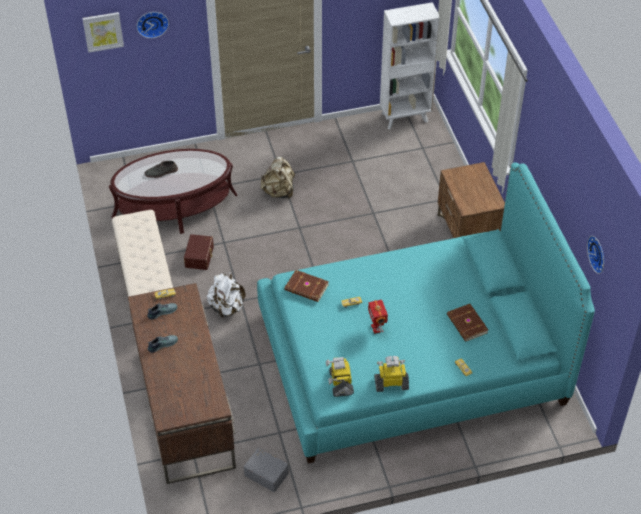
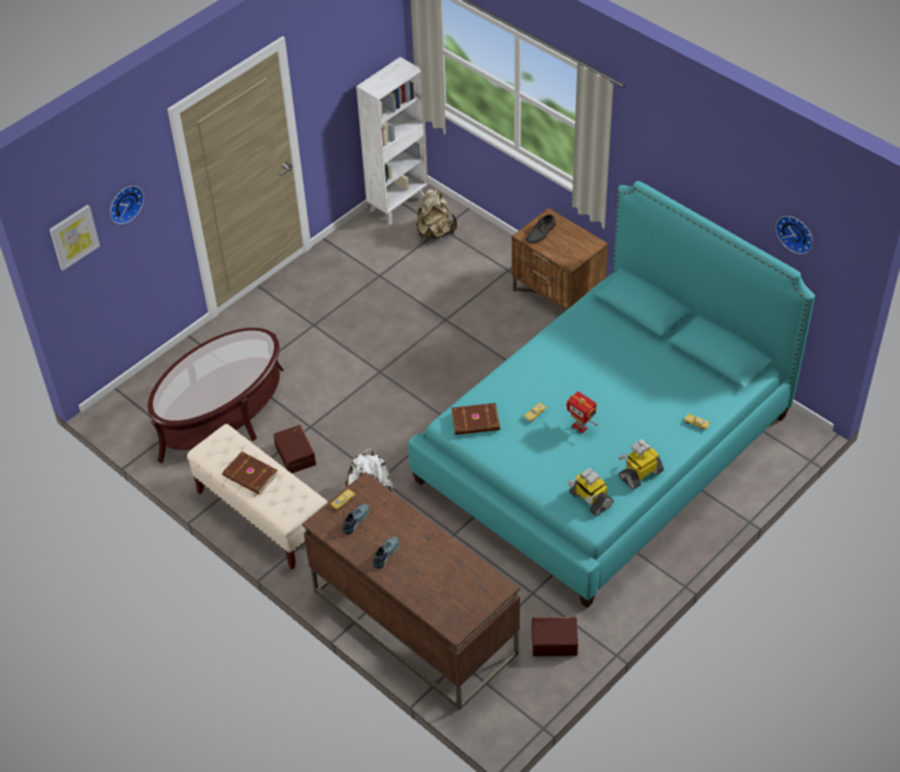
camera: 30 degrees left, 0 degrees up
(161, 172) = (202, 378): grey shoe -> grey shoe (541, 233)
(267, 473) = (554, 641): grey storage box -> brown storage box
(279, 191) = (326, 344): beige backpack -> beige backpack (435, 232)
(466, 324) = (664, 378): brown book -> brown book (250, 475)

